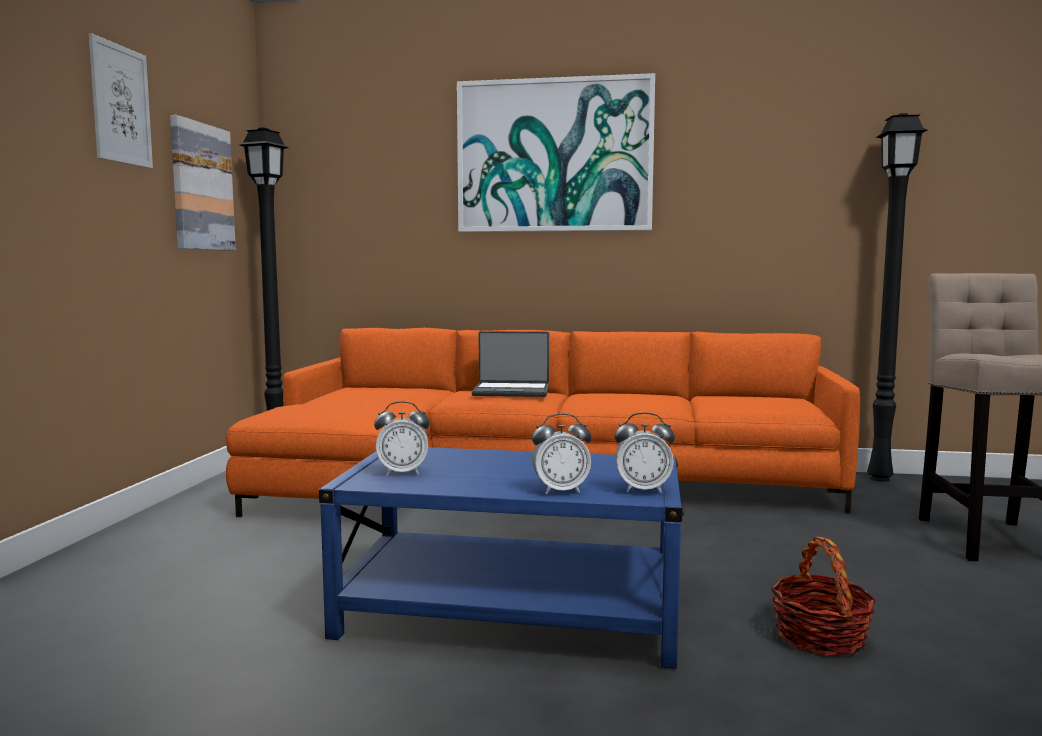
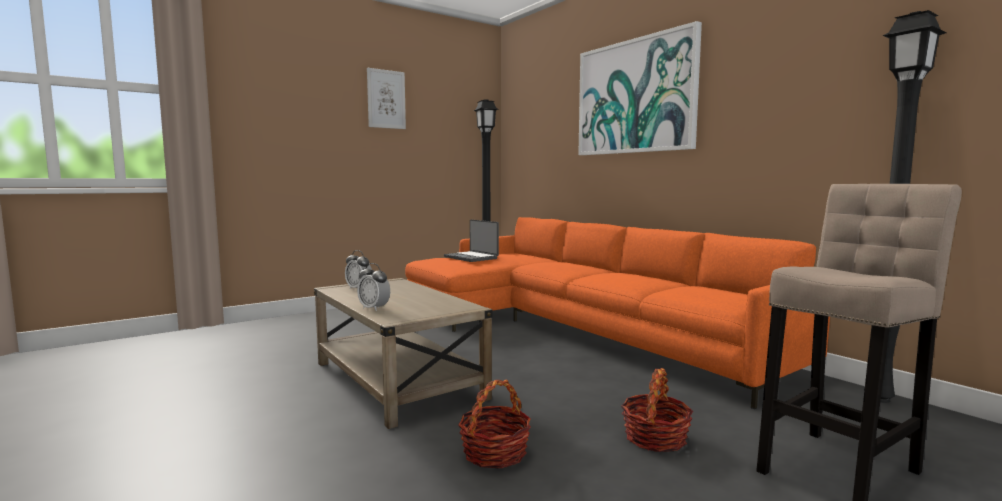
camera: 45 degrees right, 0 degrees up
(201, 187) = (445, 136): picture -> none
(511, 391) = (567, 264): laptop -> laptop (471, 257)
(511, 613) = (397, 381): blue coffee table -> beige coffee table
(643, 490) = (402, 317): alarm clock -> none
(867, 564) = (655, 438): none -> basket

